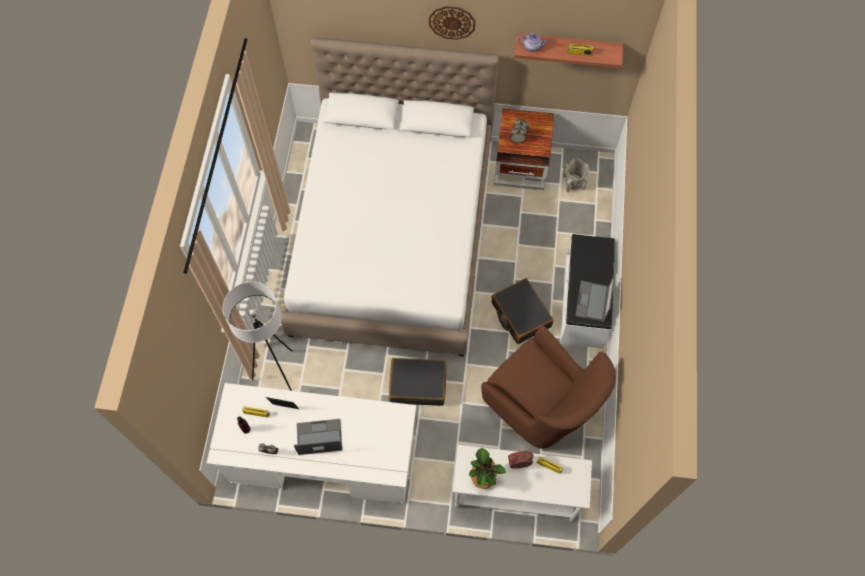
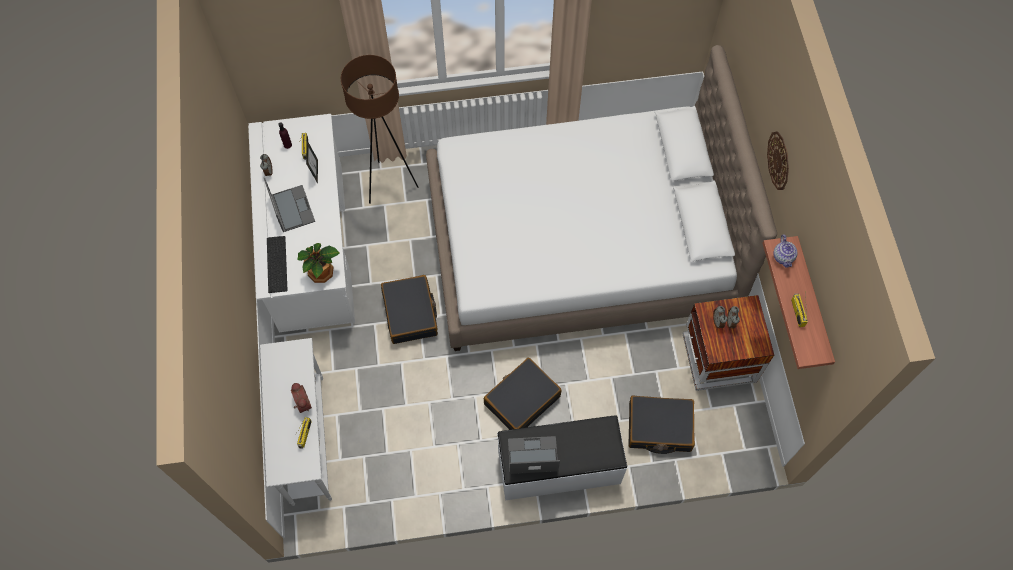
camera: 75 degrees right, 0 degrees up
(280, 375) = (389, 184): white floor lamp -> brown floor lamp
(374, 462) = (275, 264): none -> keyboard
(483, 476) = (281, 370): potted plant -> potted plant (322, 273)
(541, 407) = (415, 445): brown armchair -> none
(567, 223) = (659, 427): none -> black suitcase
(573, 184) = (717, 423): beige vase -> none

